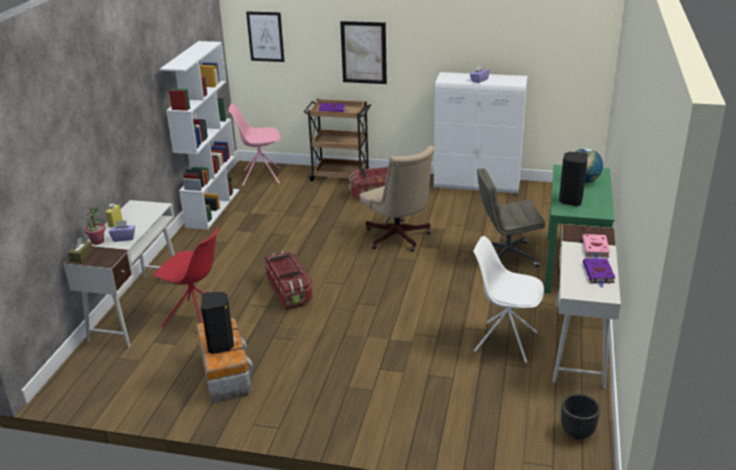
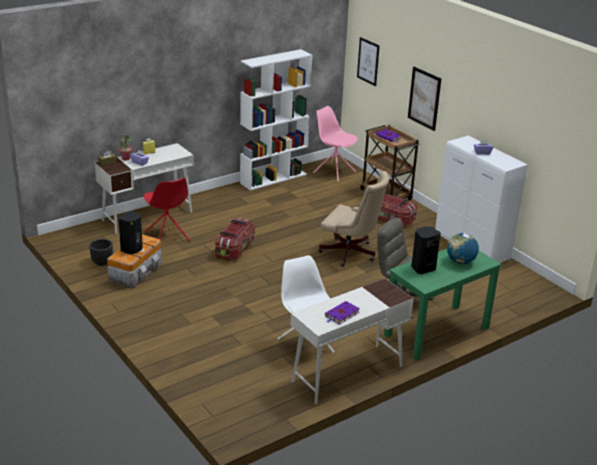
camera: 40 degrees right, 0 degrees up
(399, 239) = (351, 253): beige office chair -> beige office chair turned 75 degrees counterclockwise
(577, 431) = (257, 411): black planter -> black planter (102, 262)
(596, 249) = (372, 302): pink book -> none

